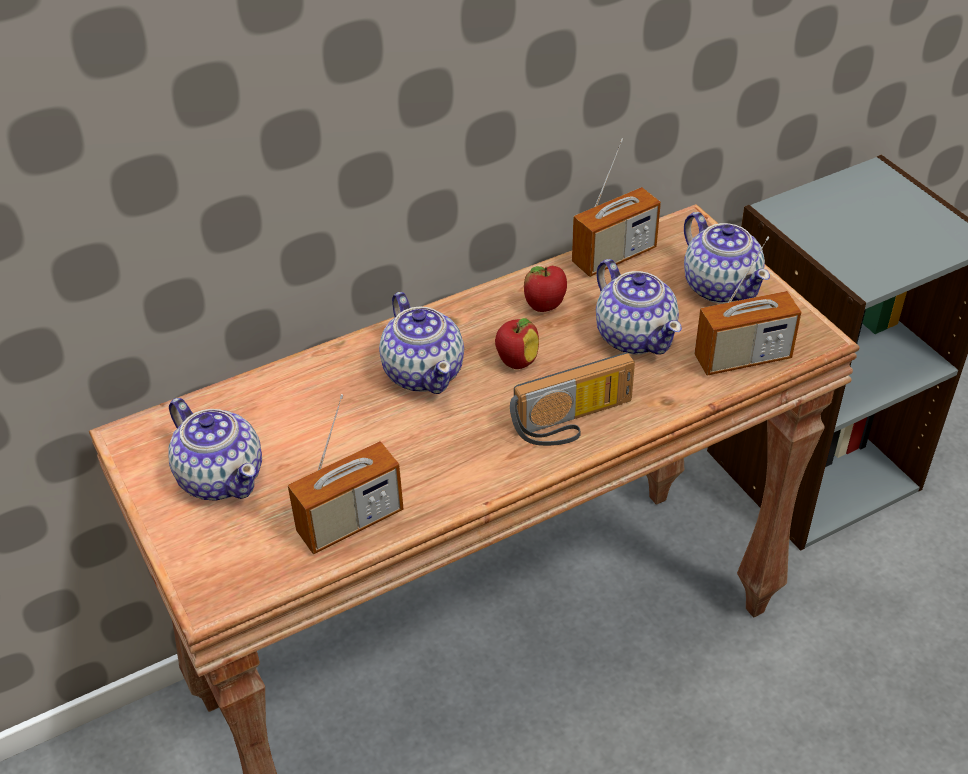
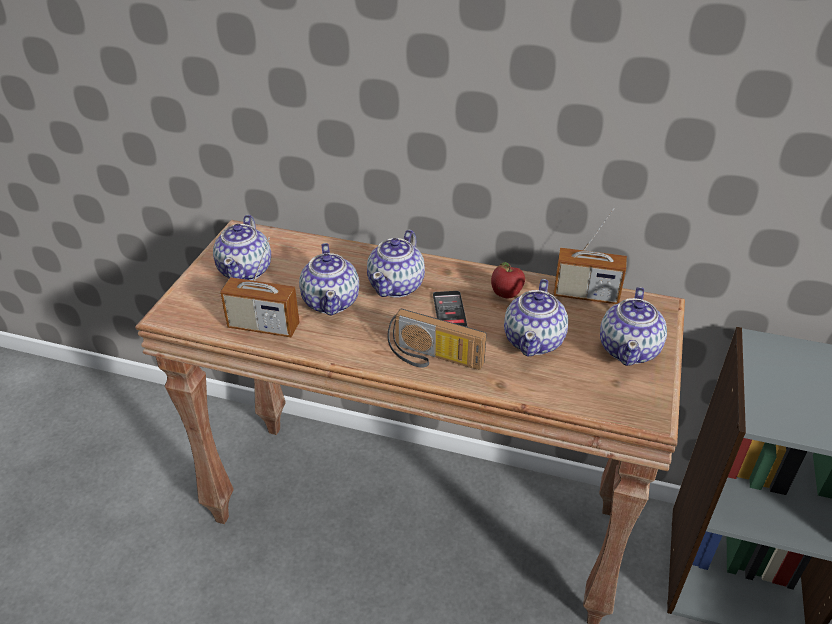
camera: 45 degrees right, 5 degrees down
(381, 439) = (331, 301): none -> teapot
(516, 361) = (449, 311): apple -> phone
(742, 358) = (582, 395): radio -> none

